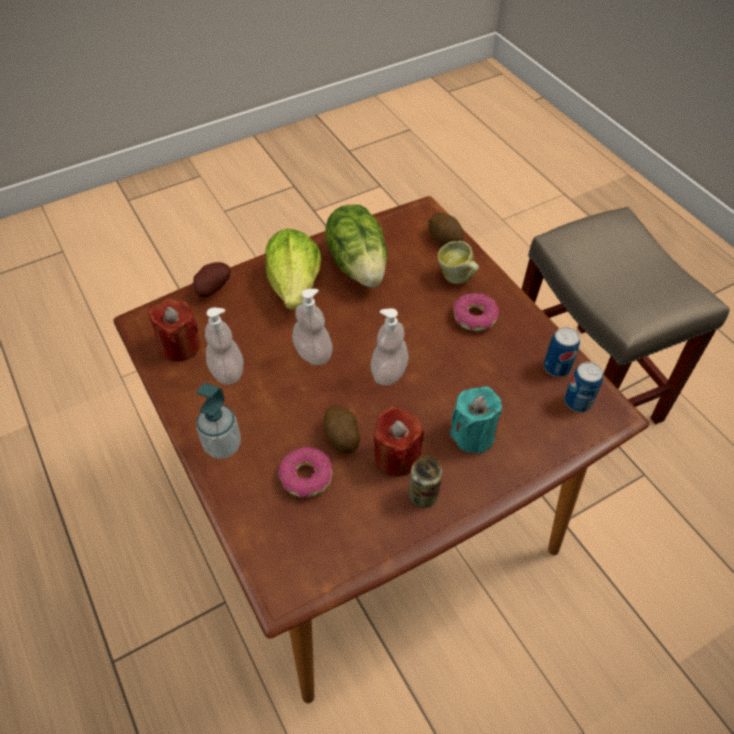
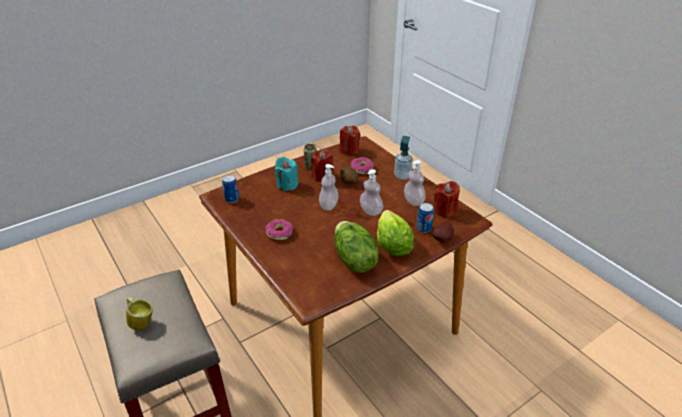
camera: 175 degrees right, 15 degrees down
(323, 556) = (349, 150): none -> red candle
(445, 239) = (294, 281): potato -> none
(457, 279) = (287, 254): mug -> mug (141, 321)
(556, 367) = (238, 212): can -> can (423, 228)

